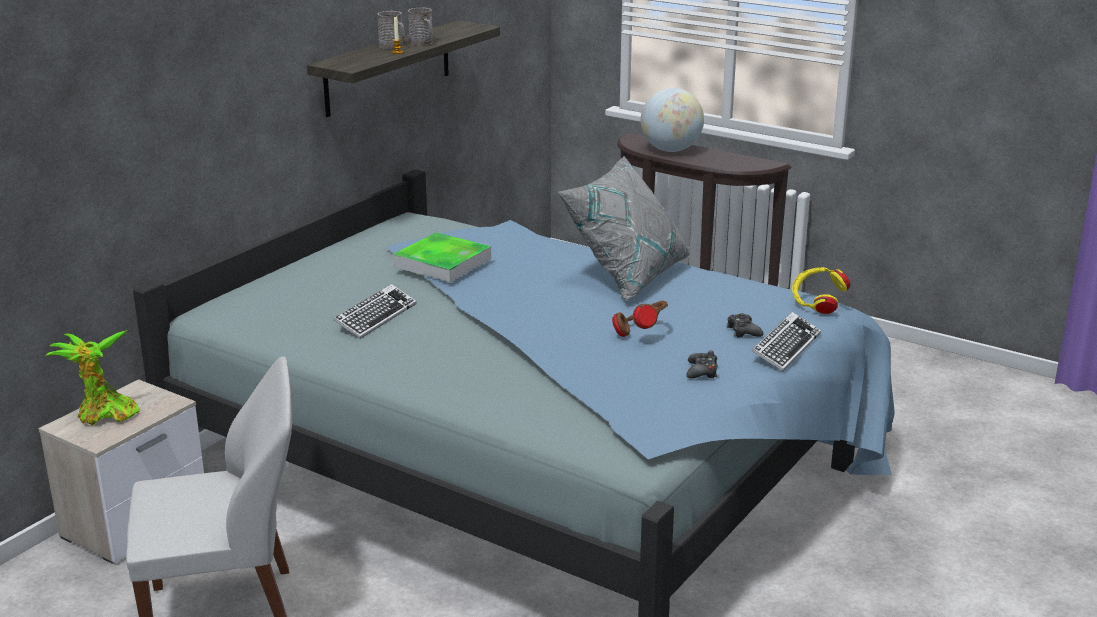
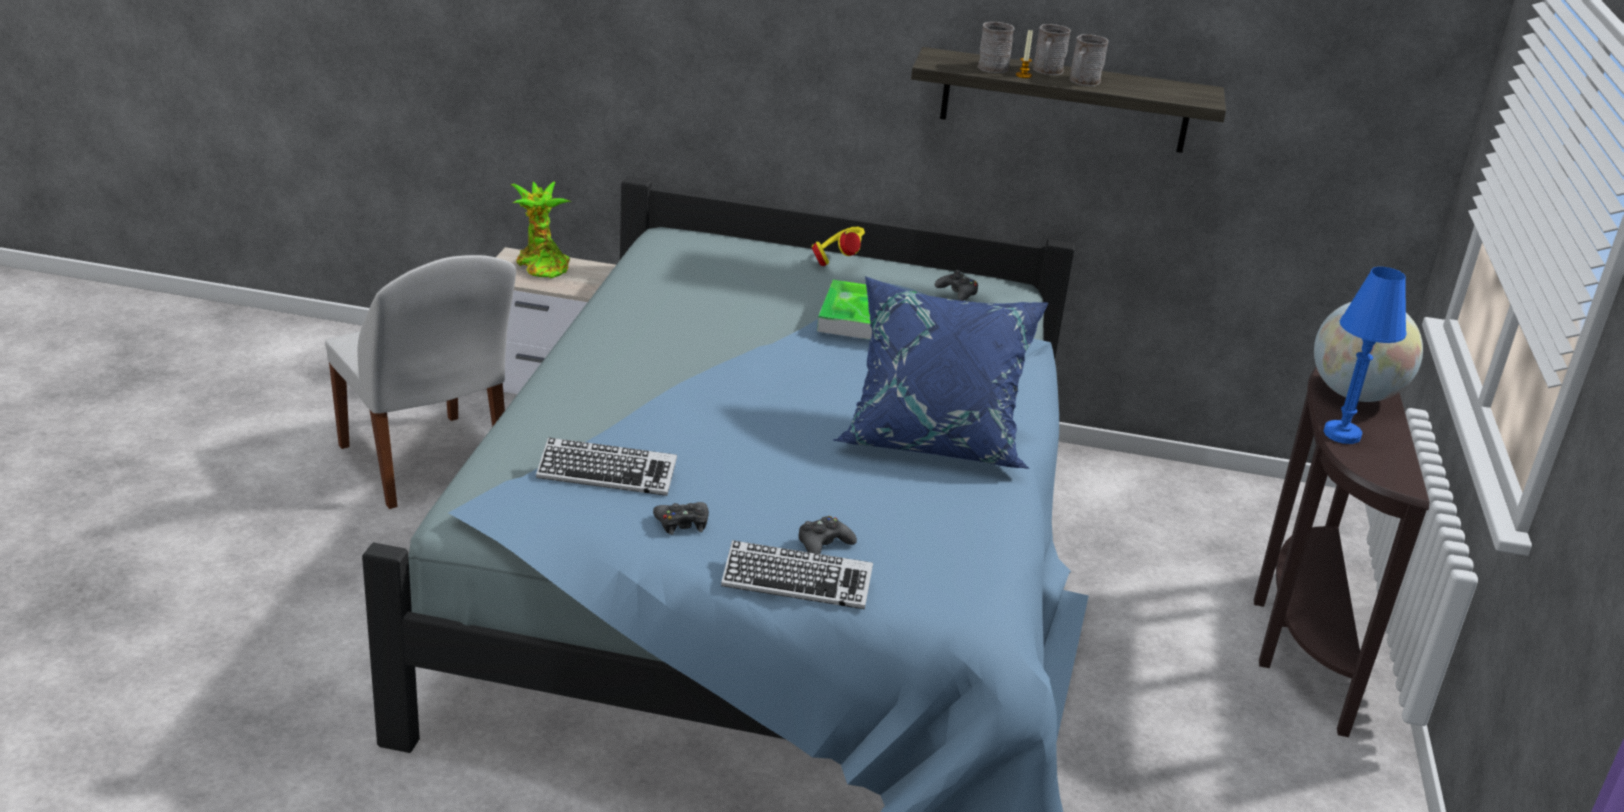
camera: 65 degrees right, 5 degrees up
(372, 55) = (995, 67): none -> grey mug
(375, 317) = (711, 312): keyboard -> keyboard (607, 474)
(422, 228) = (957, 292): none -> black game controller
(626, 275) = (934, 439): grey pillow -> blue pillow
(641, 333) = (766, 469): brown headphones -> none
(713, 163) = (1342, 434): none -> blue table lamp
(817, 305) = (957, 599): yellow headphones -> yellow headphones (837, 261)

